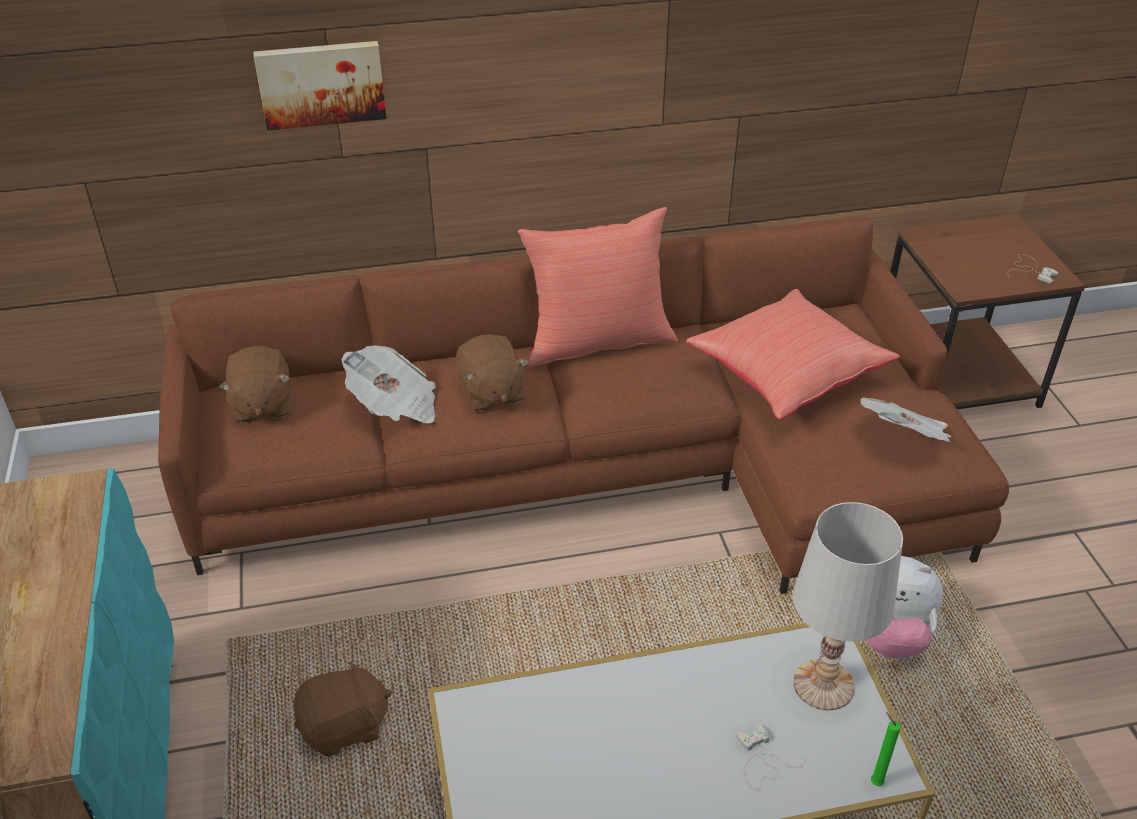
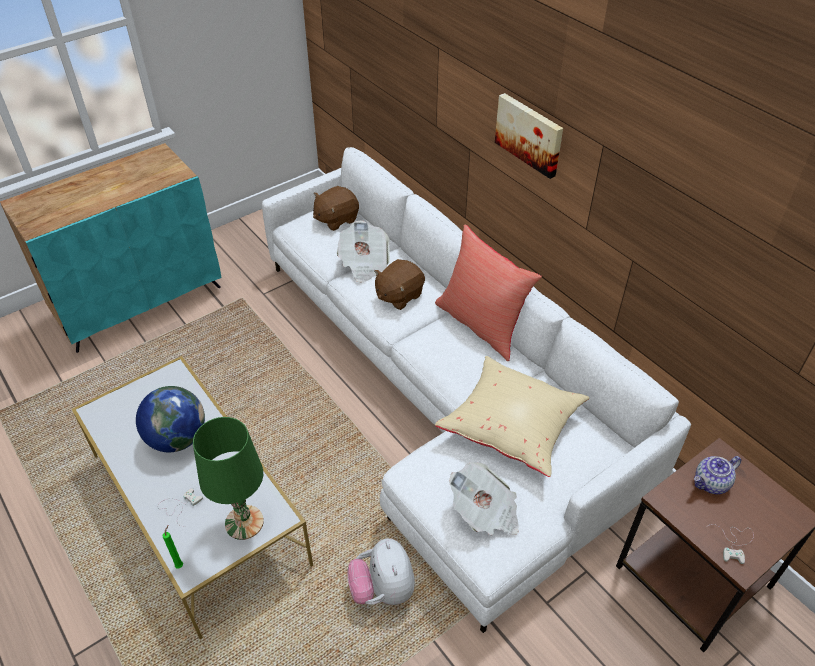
camera: 65 degrees right, 5 degrees up
(321, 83) = (430, 77): picture -> picture (530, 134)
(345, 727) = (208, 360): brown plush toy -> none
(600, 468) = (444, 392): brown sofa -> white sofa
(618, 734) = (177, 438): none -> globe
(785, 374) = (512, 426): red pillow -> beige pillow
(823, 685) = (243, 522): white table lamp -> green table lamp
(955, 255) = (711, 483): none -> teapot

